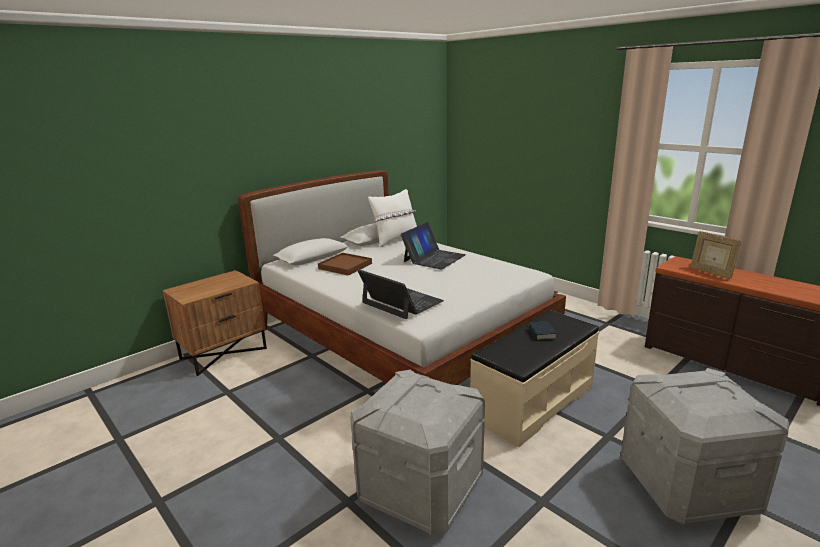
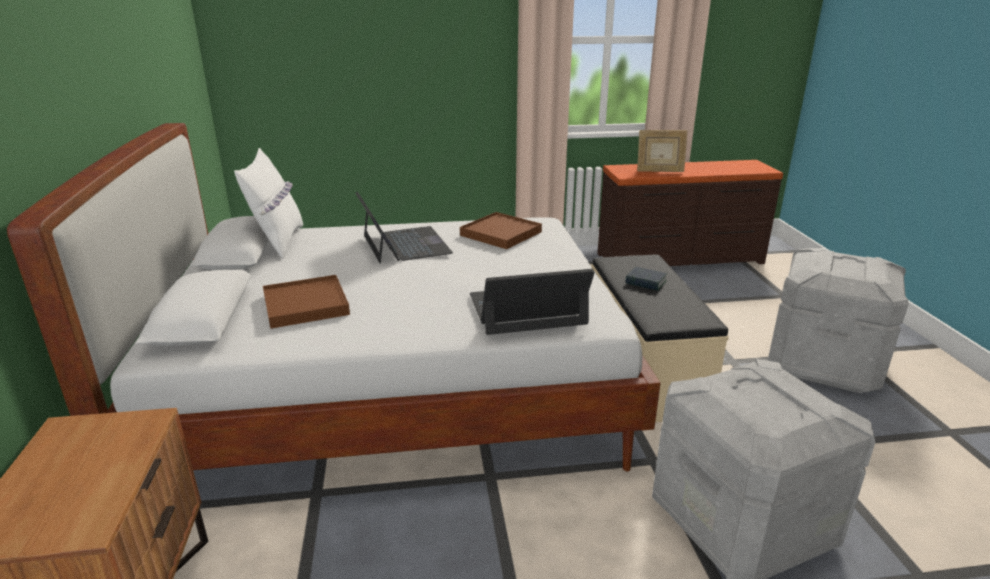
camera: 55 degrees left, 5 degrees up
(489, 270) = (500, 234): none -> brown tray

